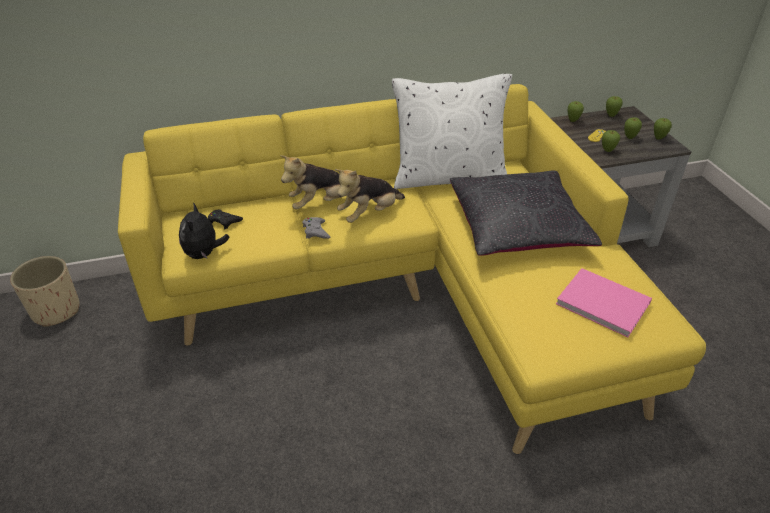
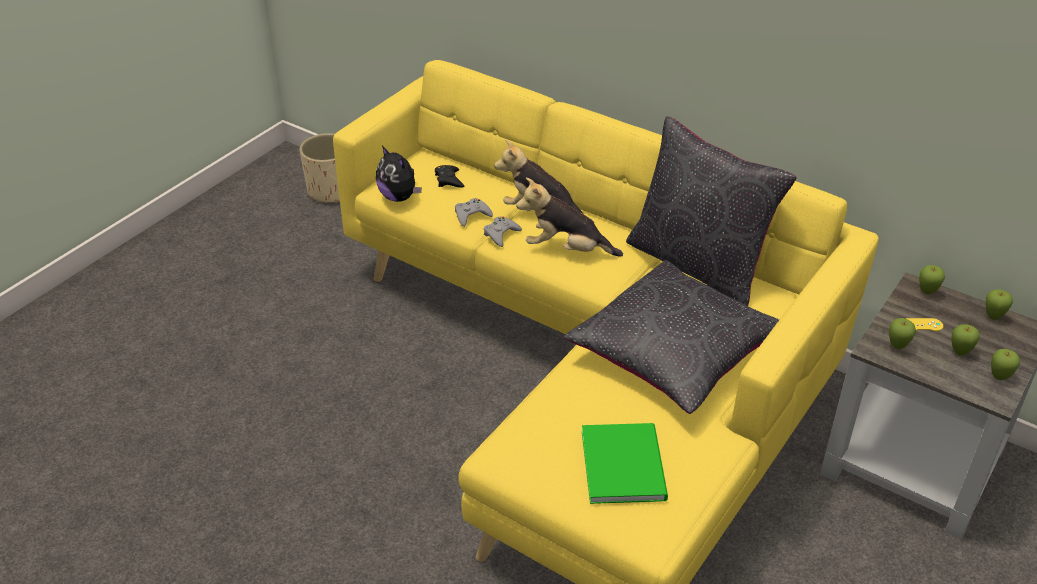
camera: 50 degrees right, 0 degrees up
(204, 254) = (399, 197): plush toy -> plush toy turned 90 degrees counterclockwise
(277, 232) = (471, 215): none -> grey game controller
(448, 177) = (698, 265): white pillow -> black pillow
(601, 301) = (625, 463): pink book -> green book

